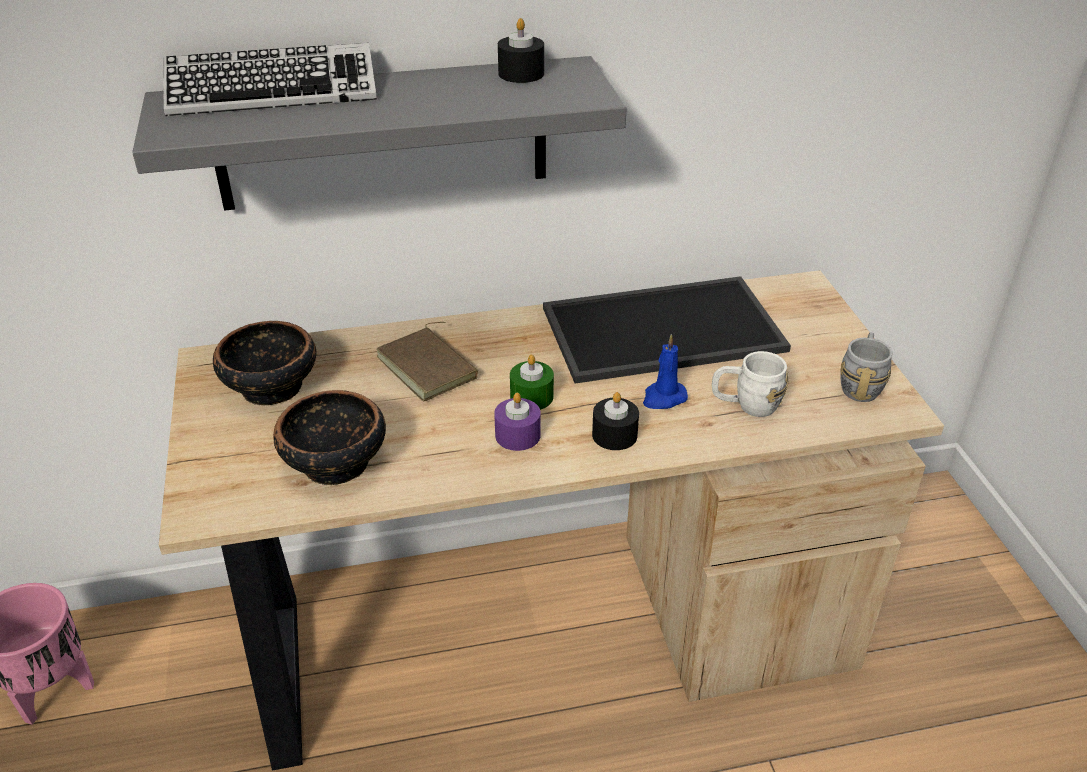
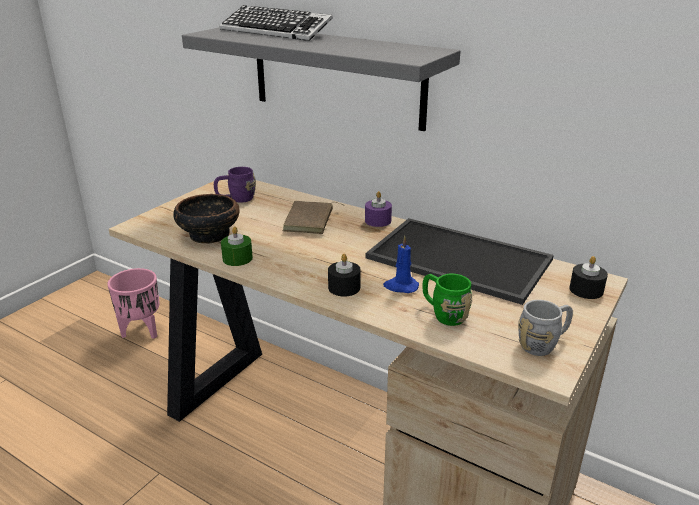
camera: 45 degrees right, 10 degrees down
(270, 387) = (236, 199): bowl -> purple mug
(517, 435) = (298, 263): purple candle -> purple candle (378, 221)
(521, 73) = (401, 47): black candle -> black candle (586, 290)
(531, 396) = (334, 253): green candle -> green candle (237, 258)
(746, 405) = (443, 313): white mug -> green mug

